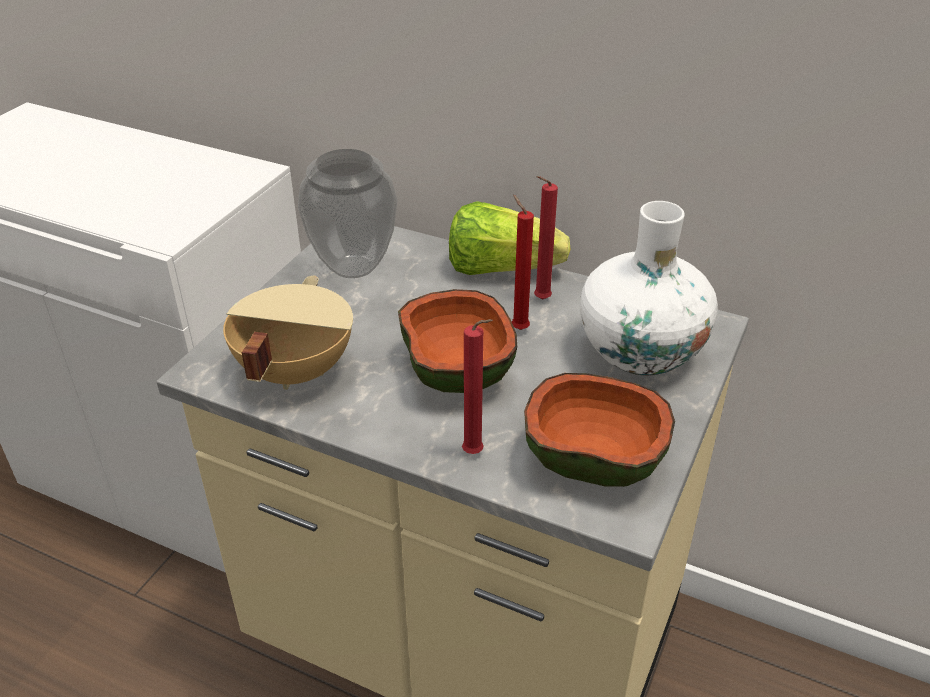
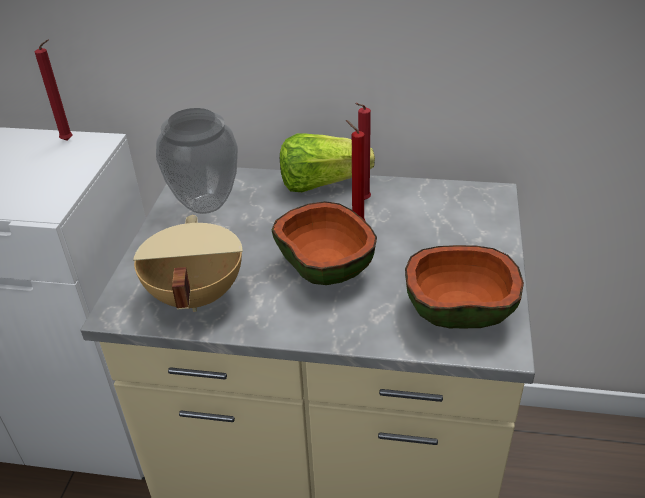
camera: 15 degrees left, 0 degrees up
(476, 454) = (369, 327): red candle -> red candle (69, 140)
(640, 352) = (454, 224): white vase -> none

